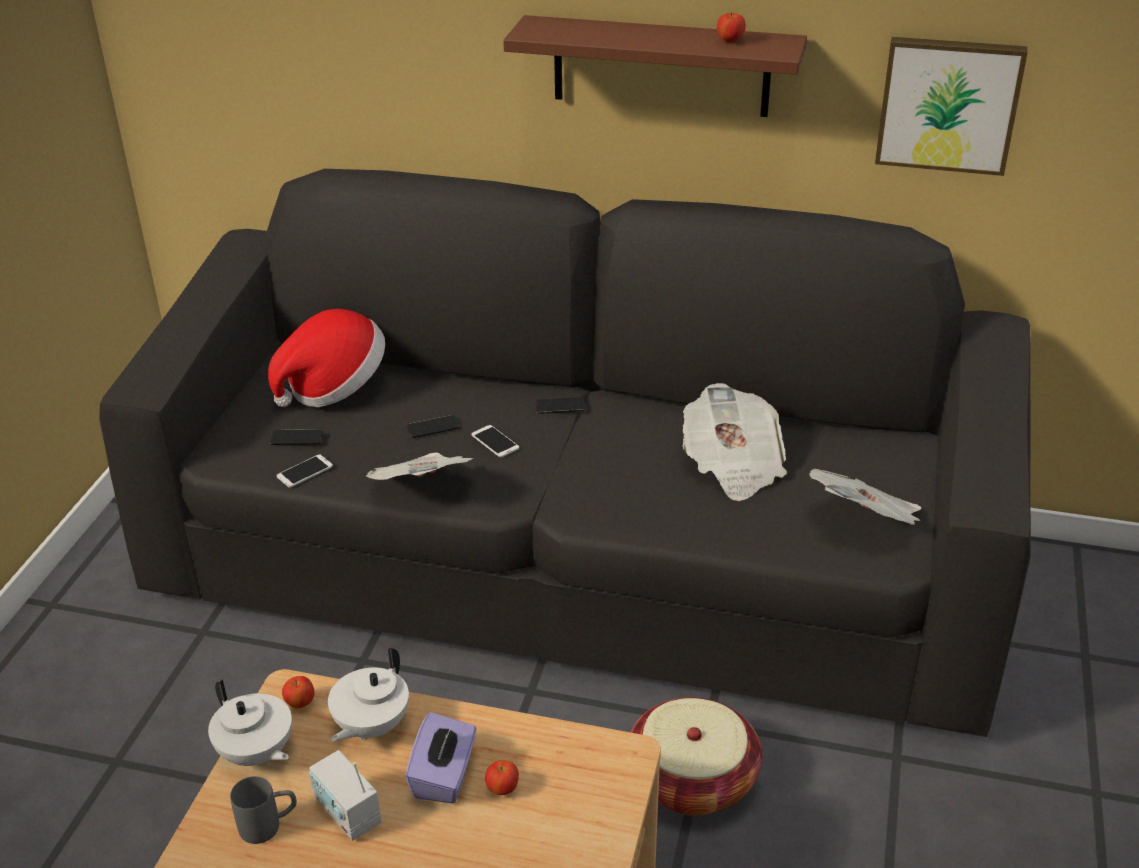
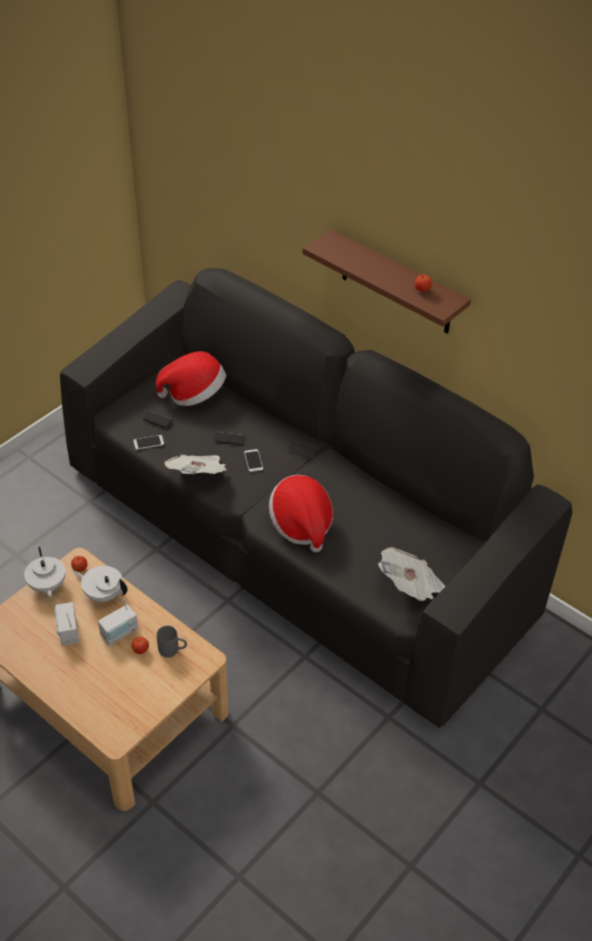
camera: 25 degrees right, 10 degrees up
(269, 825) = (33, 623): grey mug -> grey mug (173, 650)
(371, 726) = (103, 594): white teapot -> white teapot turned 60 degrees clockwise
(444, 776) = (119, 633): purple tissue box -> radio
(637, 499) = (301, 524): none -> hat
(692, 780) = (275, 682): basket -> none
(732, 466) = (368, 524): newspaper -> none
(948, 104) = (542, 366): picture -> none

